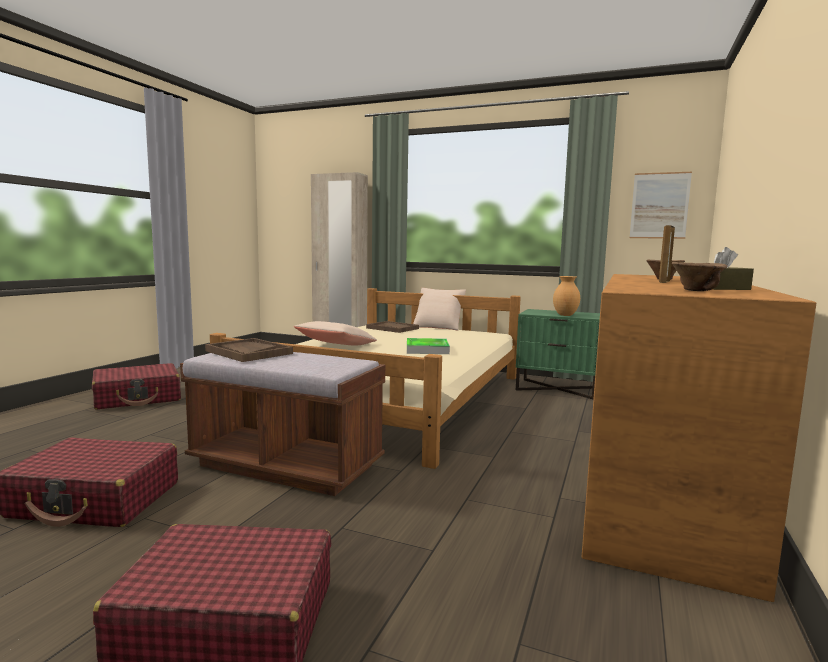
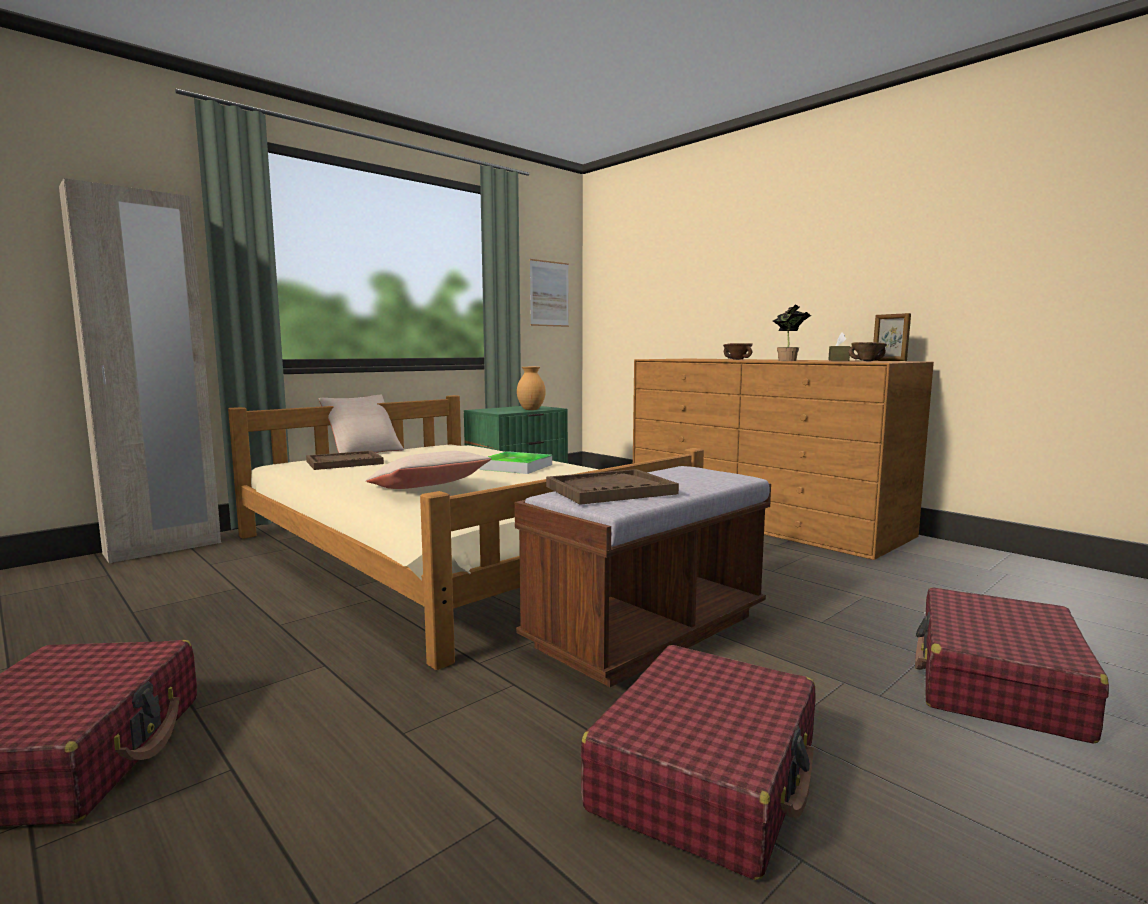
camera: 65 degrees left, 0 degrees up
(630, 283) = (789, 360): none -> potted plant
(664, 282) = (768, 360): picture frame -> picture frame (888, 361)

